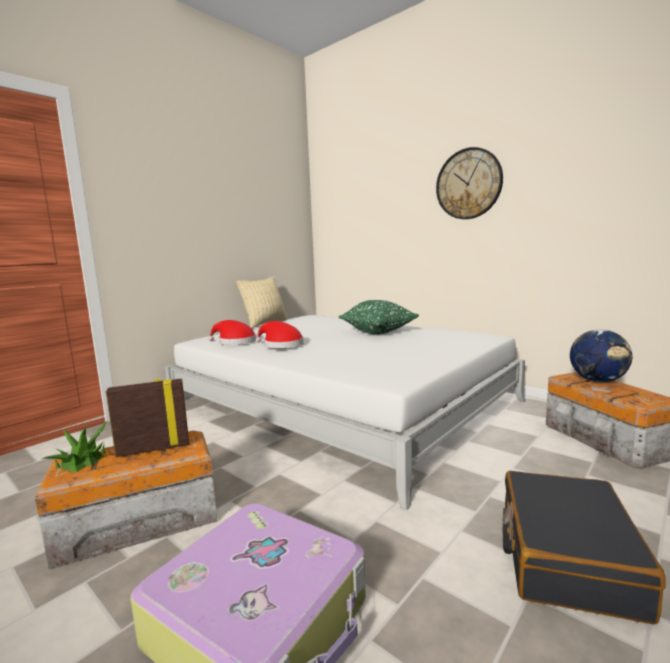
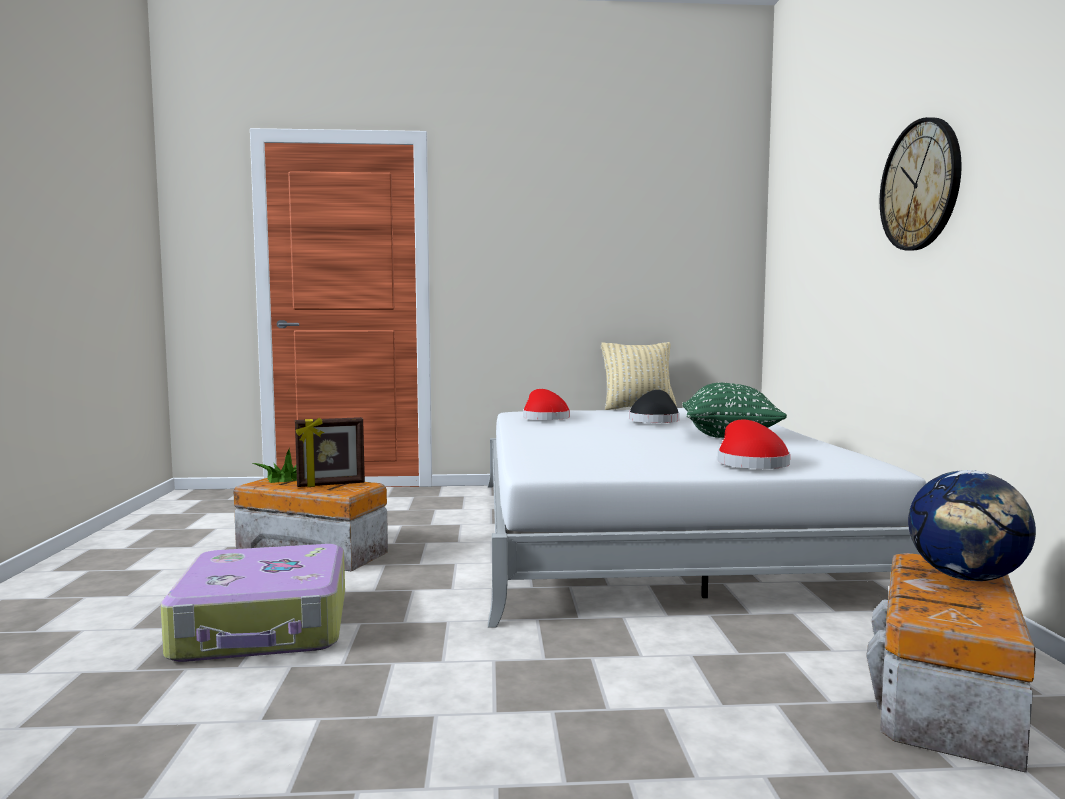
camera: 45 degrees right, 5 degrees down
(154, 449) = (331, 485): picture frame -> picture frame turned 135 degrees clockwise
(281, 345) = (566, 426): red hat -> red hat (749, 463)
(313, 330) = (654, 421): none -> black hat
(565, 556) = (534, 722): black suitcase -> none

